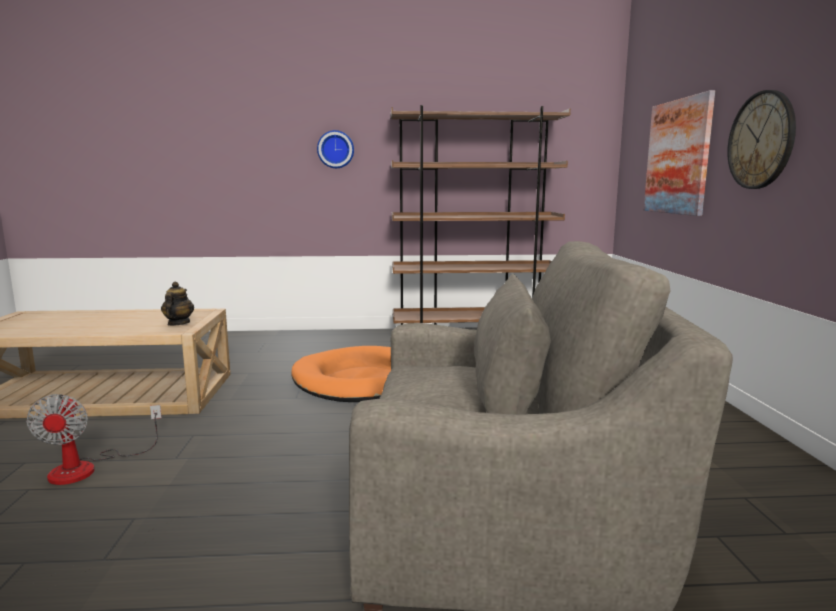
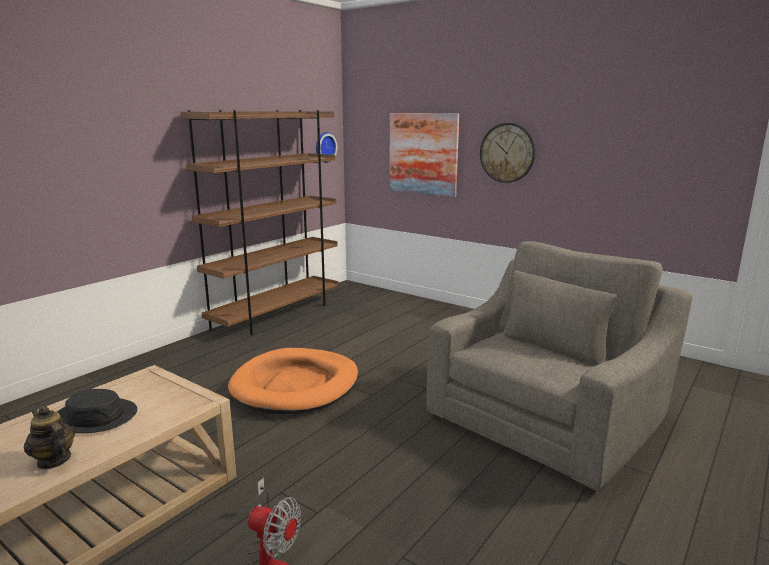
camera: 50 degrees left, 5 degrees up
(131, 320) = (95, 417): none -> black hat
(178, 323) = (168, 397): teapot -> teapot (53, 460)
(335, 149) = (126, 154): wall clock -> wall clock (324, 147)

